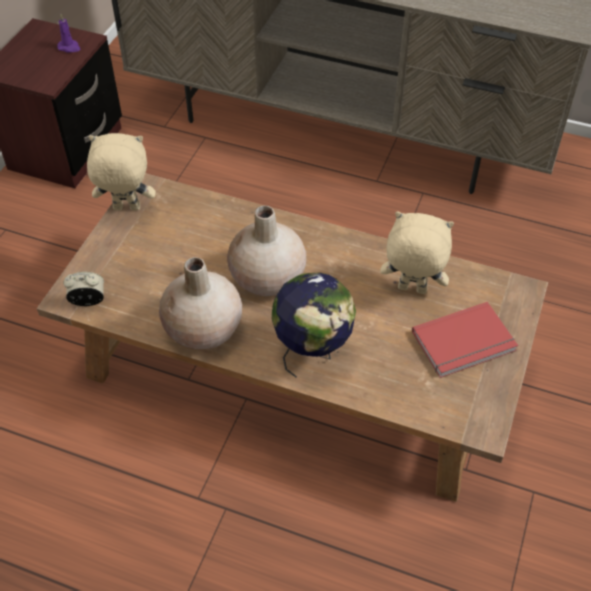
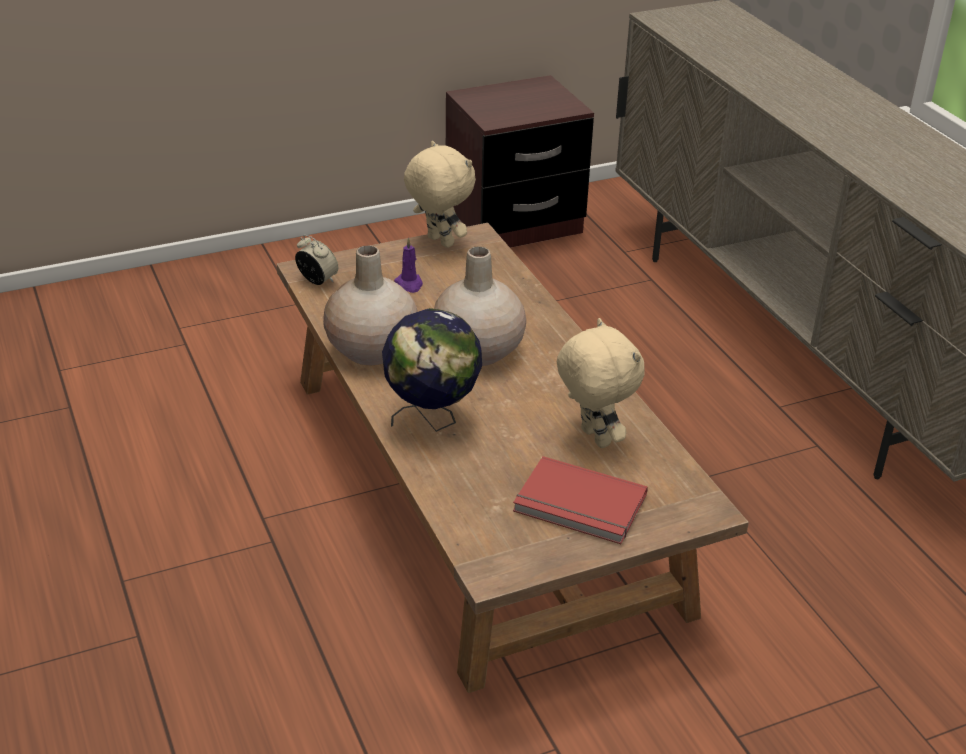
camera: 45 degrees right, 15 degrees down
(69, 47) = (549, 106): purple candle -> purple candle (409, 284)

